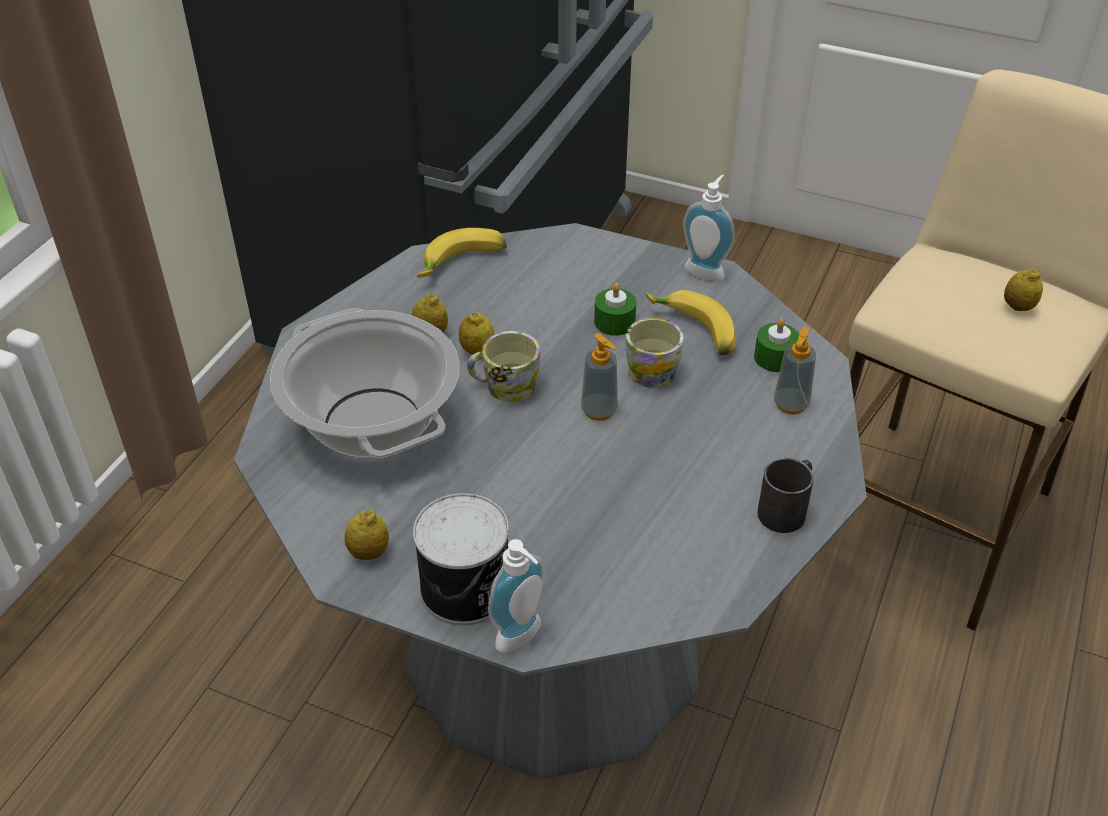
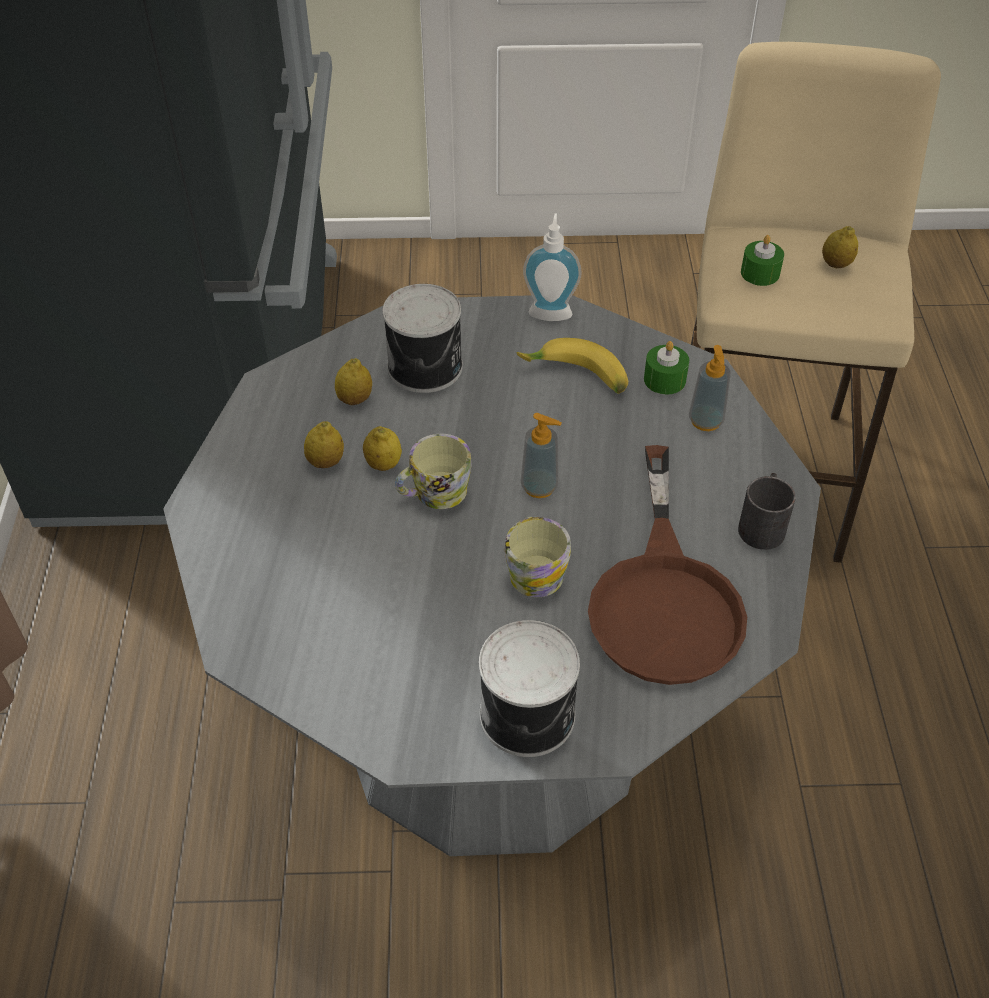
camera: 25 degrees left, 5 degrees up
(369, 552) = (410, 715): lemon -> lemon (355, 399)
(371, 423) = (325, 578): cooking pot -> none
(462, 264) = (311, 377): banana -> none
(523, 638) = (611, 742): soap dispenser -> none
(565, 284) = (427, 367): none -> can
(614, 322) = (498, 391): green candle -> green candle (760, 273)
(650, 539) = (664, 598): none -> brown frying pan
(653, 368) = (563, 426): mug -> mug (535, 570)

